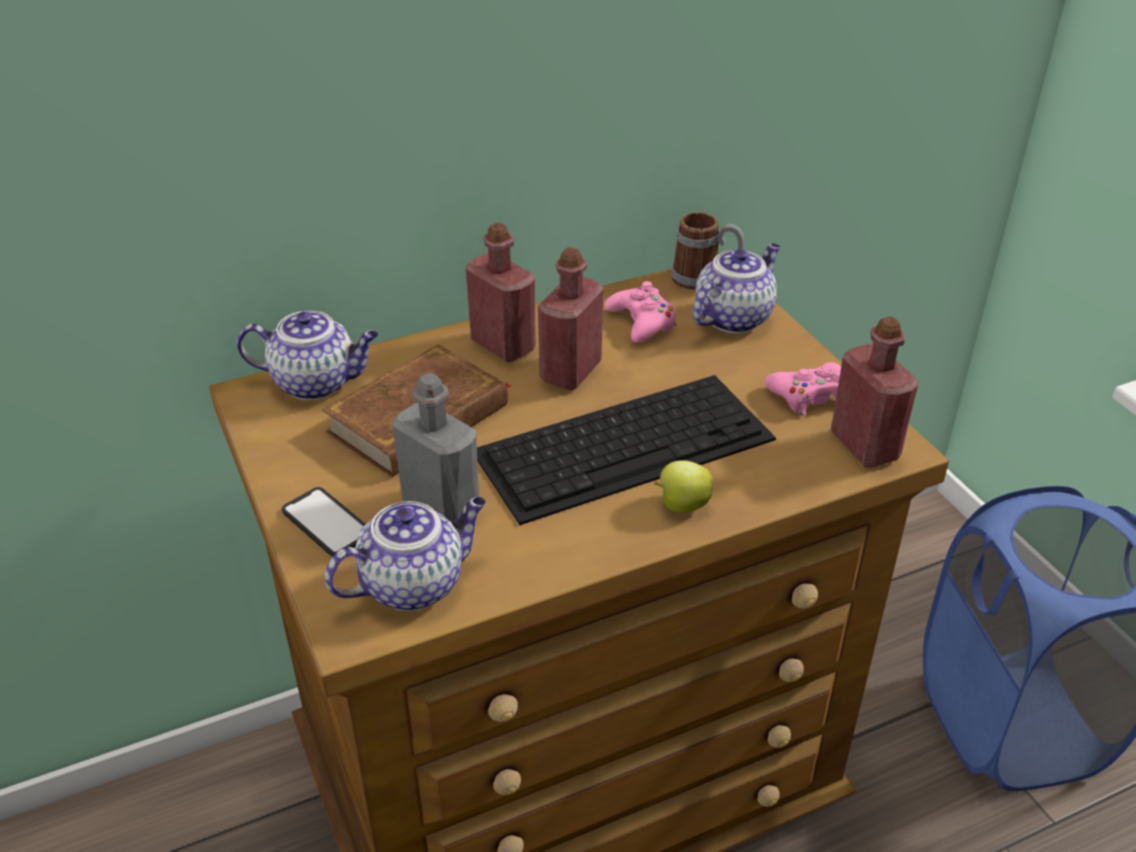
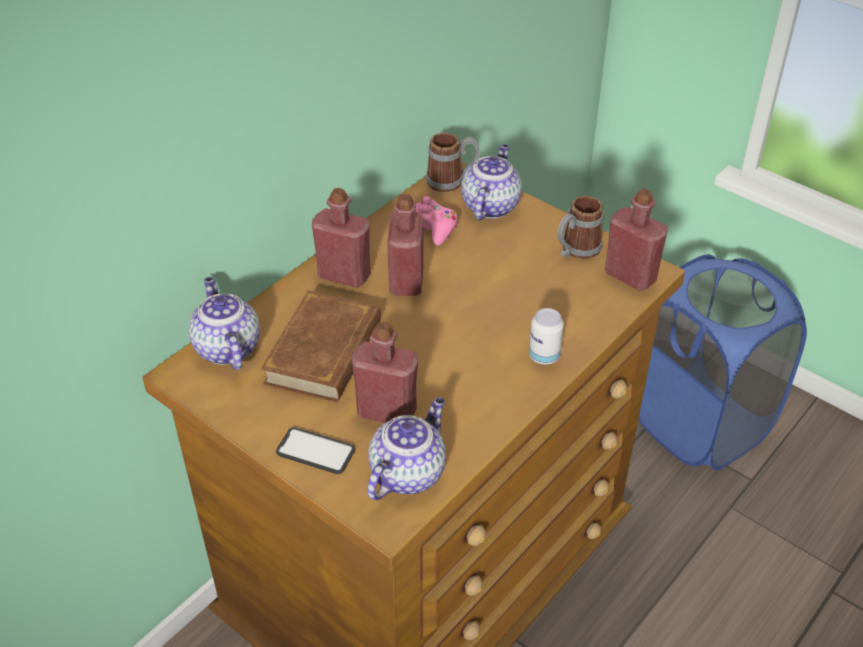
camera: 25 degrees left, 5 degrees up
(317, 382) = (226, 348): teapot -> teapot turned 90 degrees counterclockwise
(441, 506) = (387, 411): grey bottle -> red bottle
(626, 444) = (480, 324): keyboard -> none
(681, 505) = (544, 356): apple -> can
(810, 396) = (576, 251): pink game controller -> mug

